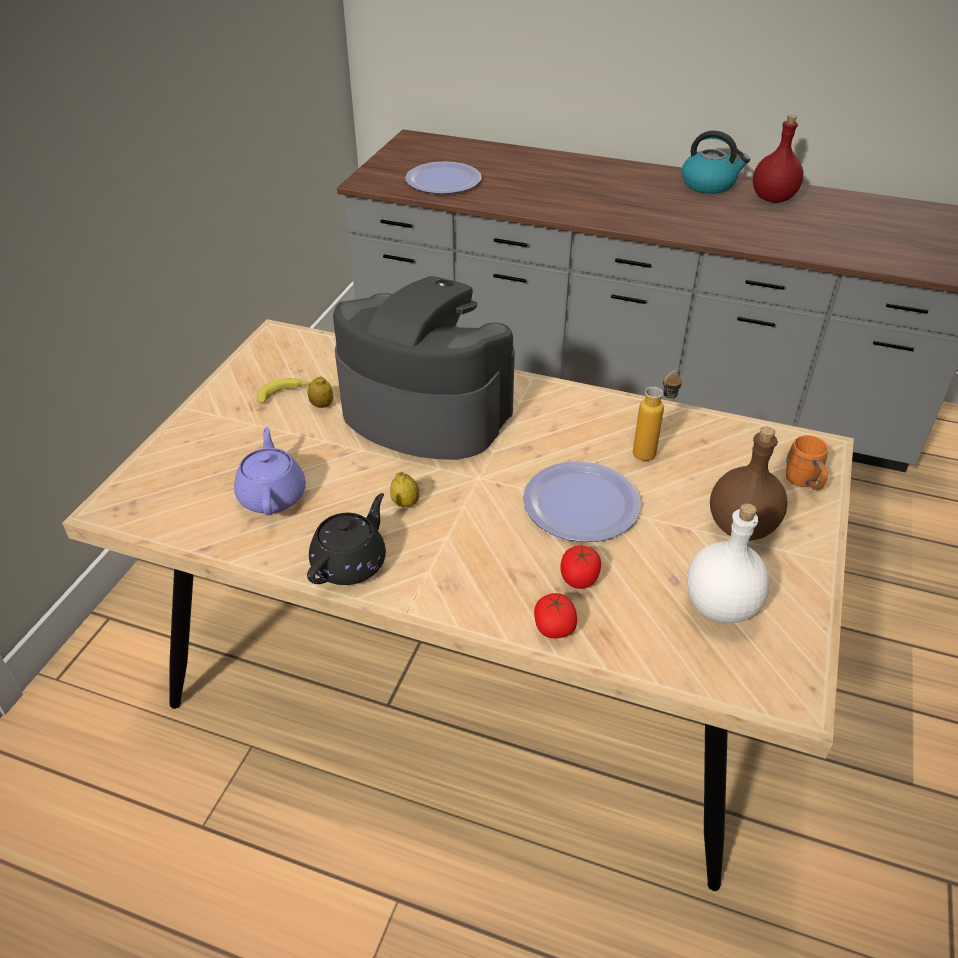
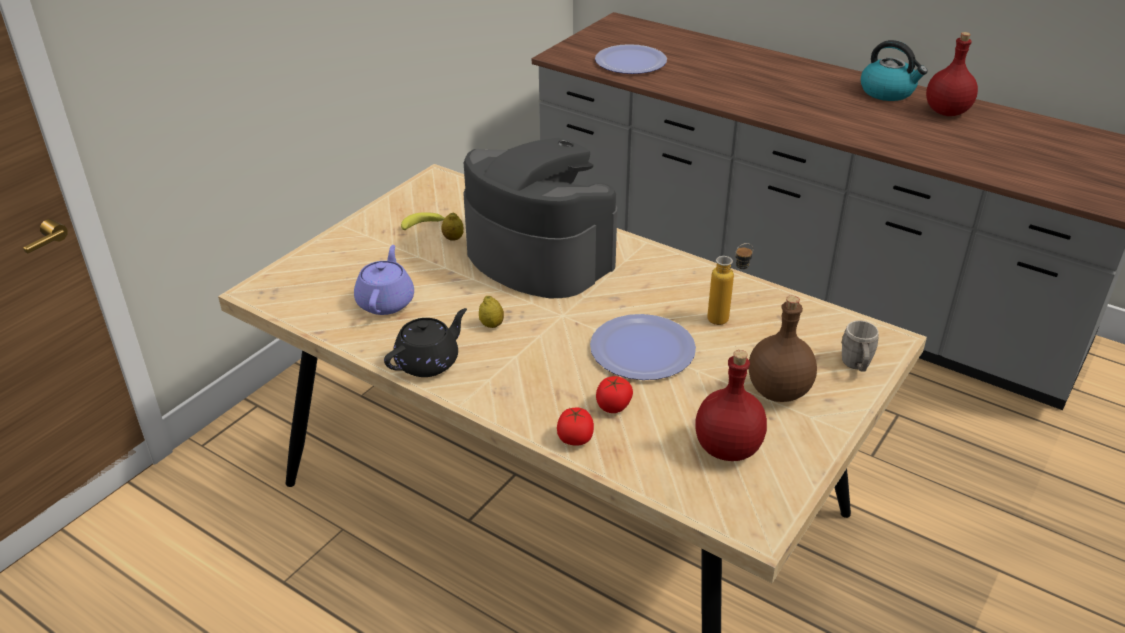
camera: 15 degrees right, 5 degrees down
(722, 606) = (729, 449): white bottle -> red bottle
(804, 483) = (857, 365): orange mug -> grey mug

